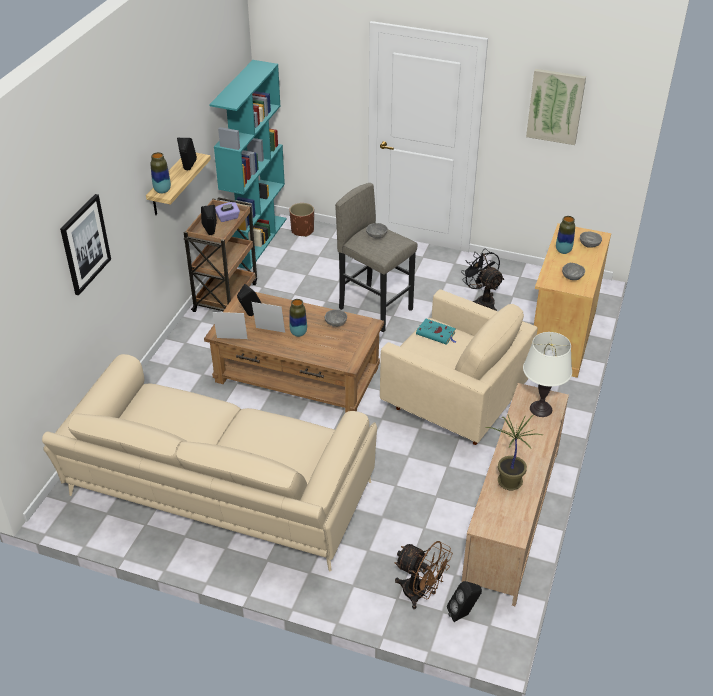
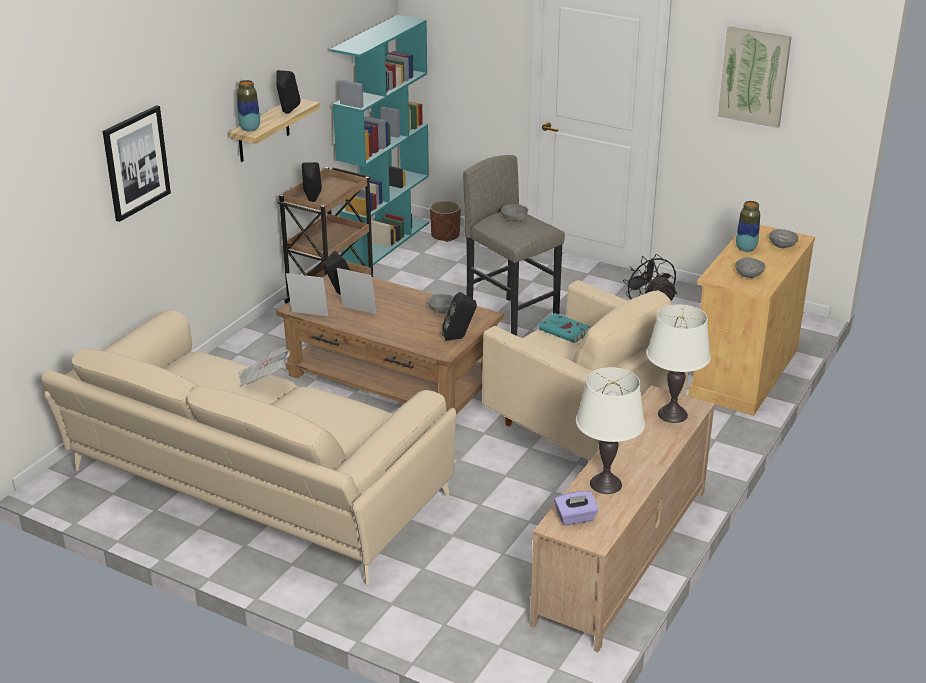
camera: 10 degrees right, 10 degrees down
(214, 408) = (263, 379): none -> newspaper
(228, 218) = (338, 188): purple tissue box -> purple tissue box (575, 518)
(298, 333) = (393, 316): vase -> none
(420, 593) = (476, 623): brown fan -> none
(463, 614) = (526, 652): black speaker -> black speaker (459, 338)
(508, 481) = (605, 484): potted plant -> white table lamp

